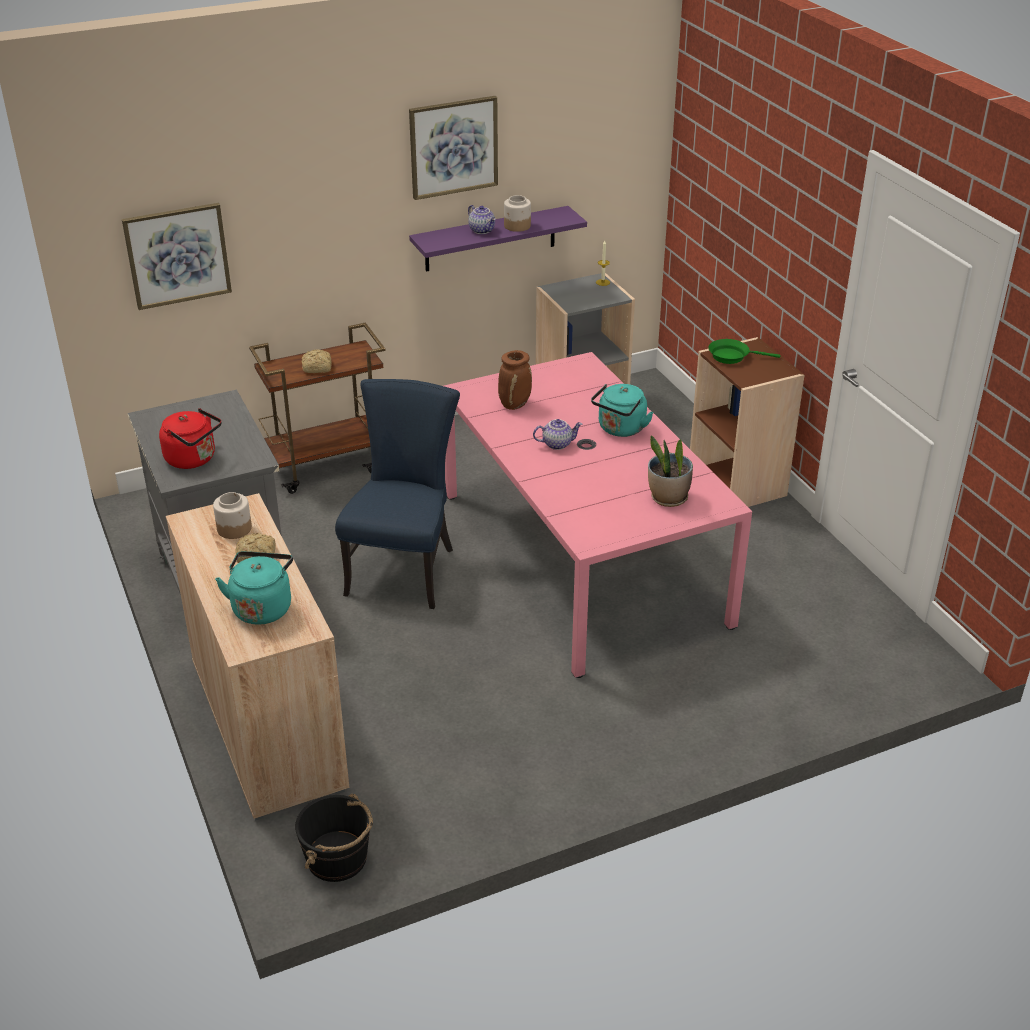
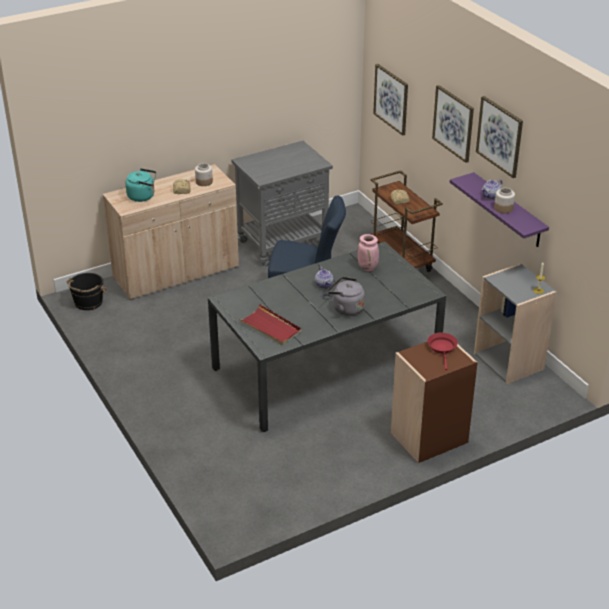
camera: 85 degrees right, 0 degrees up
(193, 459) = (261, 163): red kettle -> none
(348, 193) = (453, 123): none -> picture
(515, 404) = (368, 268): brown vase -> pink vase
(581, 558) = (325, 367): pink dining table -> grey dining table
(620, 429) = (346, 308): turquoise kettle -> grey kettle
(668, 498) = (270, 327): potted plant -> red tray
(732, 356) = (442, 348): green frying pan -> red frying pan

